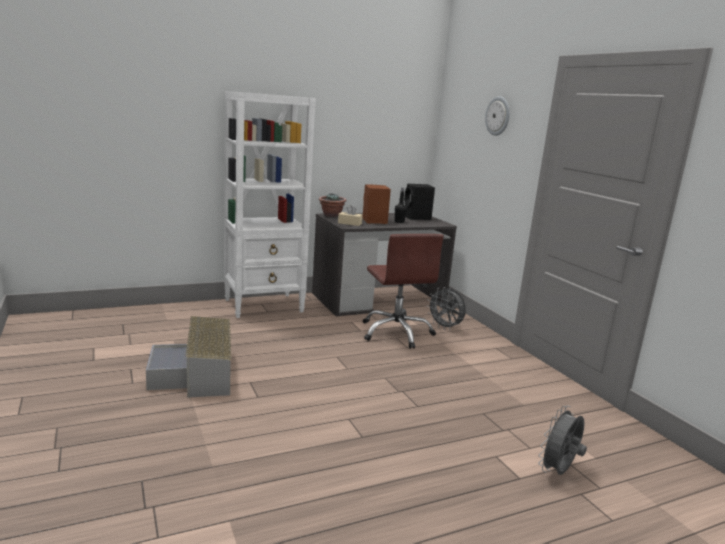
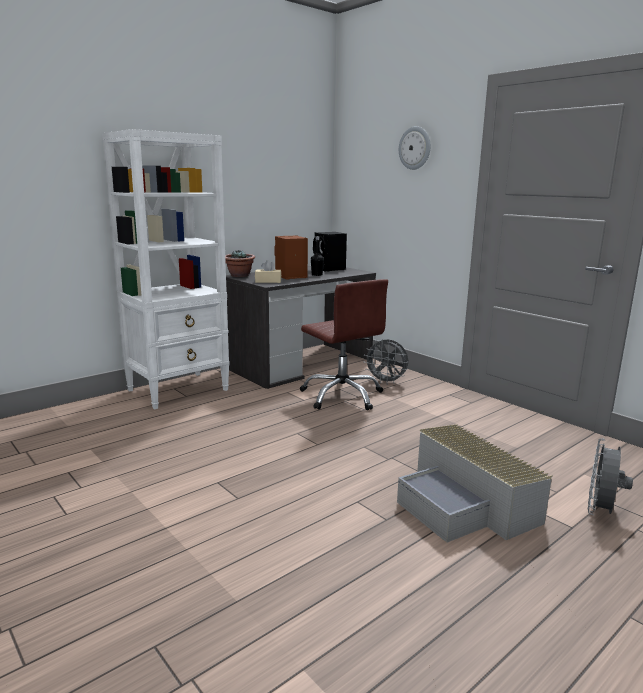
camera: 15 degrees left, 0 degrees up
(197, 374) = (145, 485): grey storage box -> grey storage box (466, 504)

